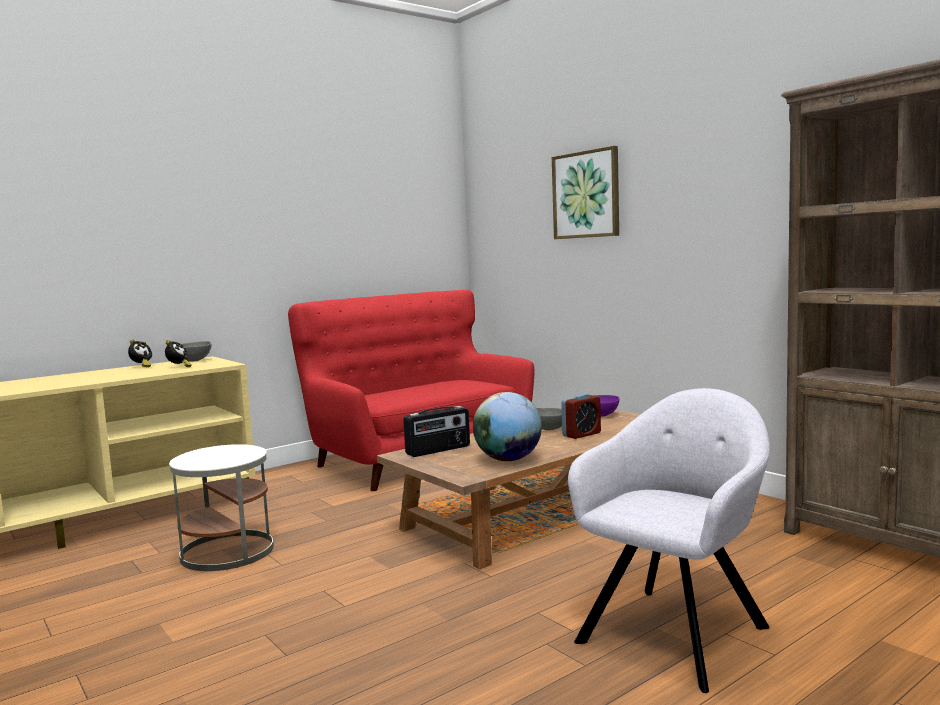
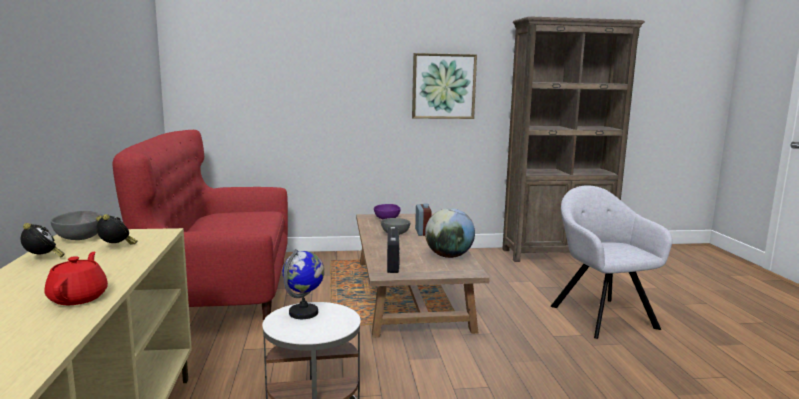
camera: 60 degrees left, 5 degrees up
(68, 383) = (79, 297): none -> red teapot
(229, 450) = (304, 313): none -> globe
(586, 194) = (323, 53): picture -> picture (443, 86)

